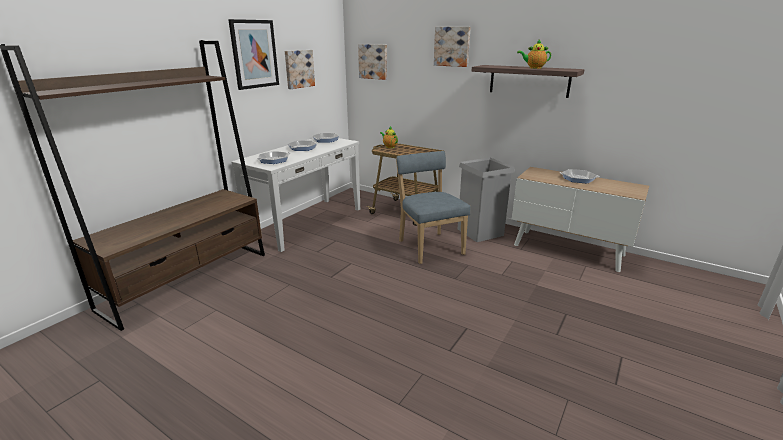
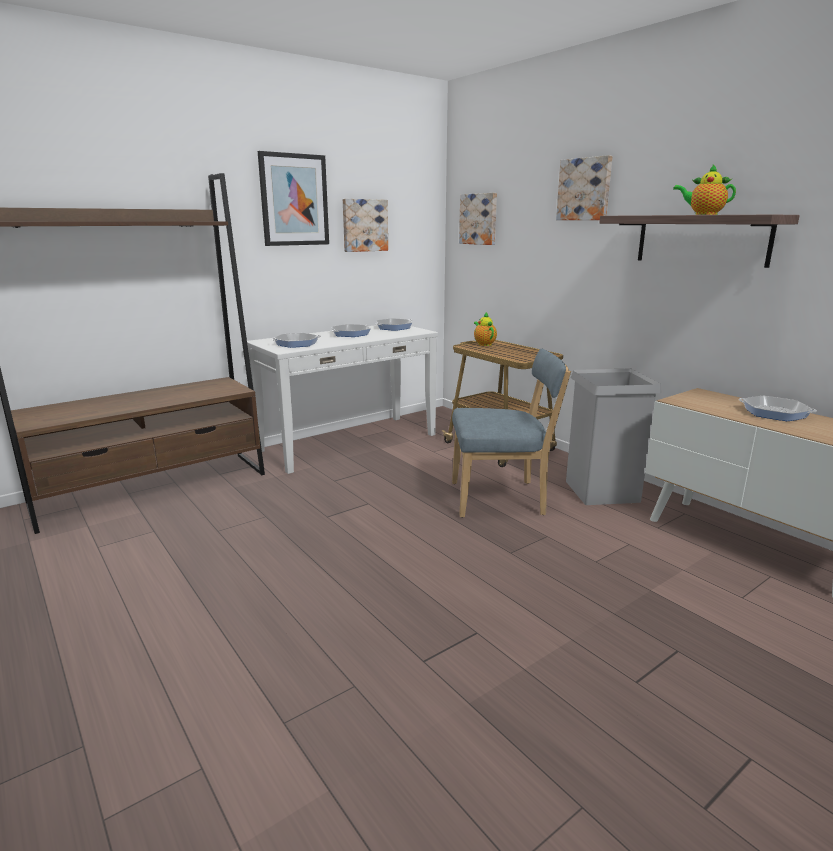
camera: 20 degrees right, 5 degrees down
(429, 246) = (502, 499): blue chair -> blue chair turned 90 degrees clockwise

